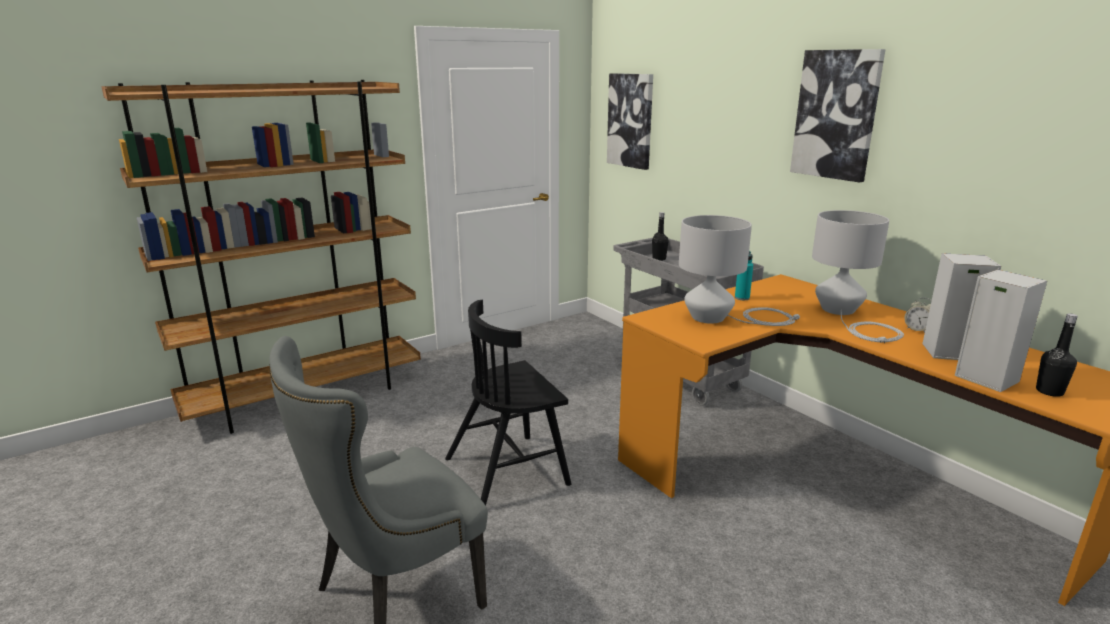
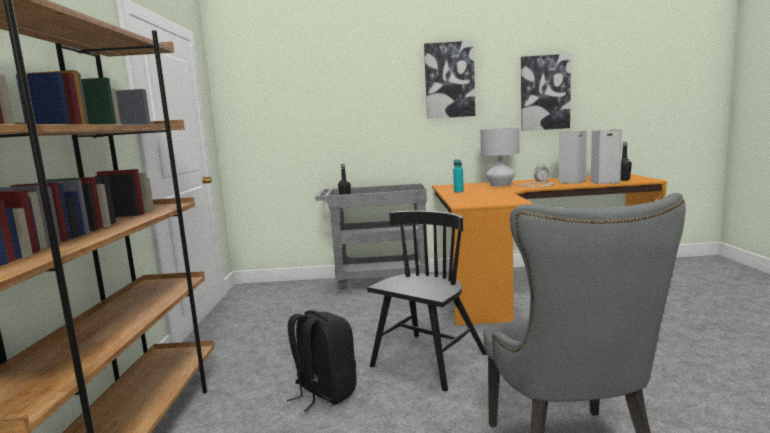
camera: 55 degrees left, 10 degrees down
(420, 437) = (324, 393): none -> black backpack
(513, 469) = (425, 362): black chair -> black chair turned 150 degrees counterclockwise
(631, 120) = (267, 107): picture -> picture (544, 93)
(731, 317) = (486, 195): white table lamp -> none

